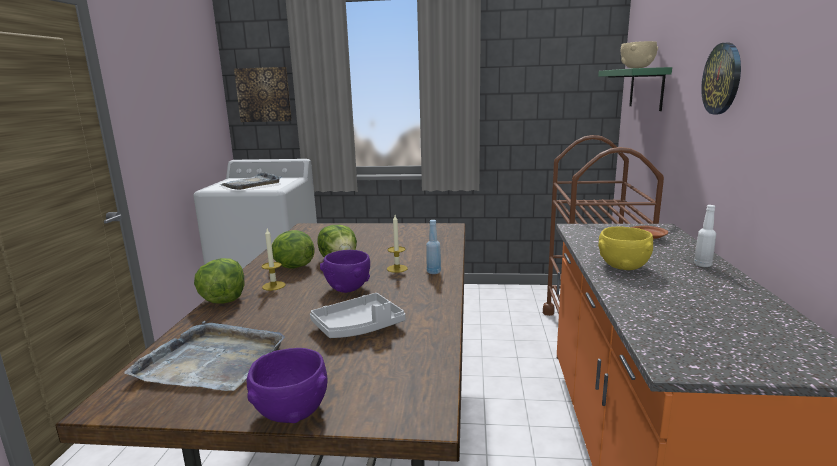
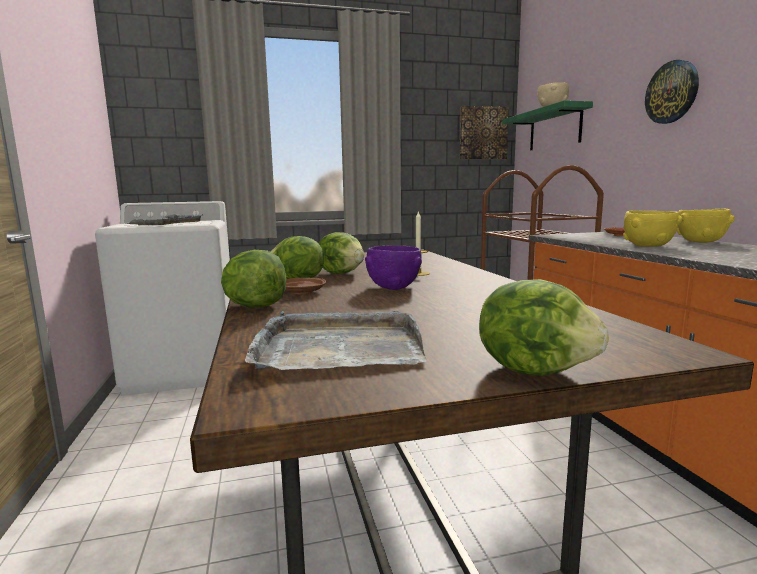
camera: 20 degrees left, 5 degrees down
(264, 94) = (162, 131): picture -> picture (483, 133)
(273, 286) = (301, 292): candle -> brown plate
(292, 413) = (535, 370): purple bowl -> lettuce
(359, 327) = (464, 307): grey tray -> none
(433, 272) = (460, 272): blue bottle -> none
(702, 265) = (700, 242): white bottle -> yellow bowl

